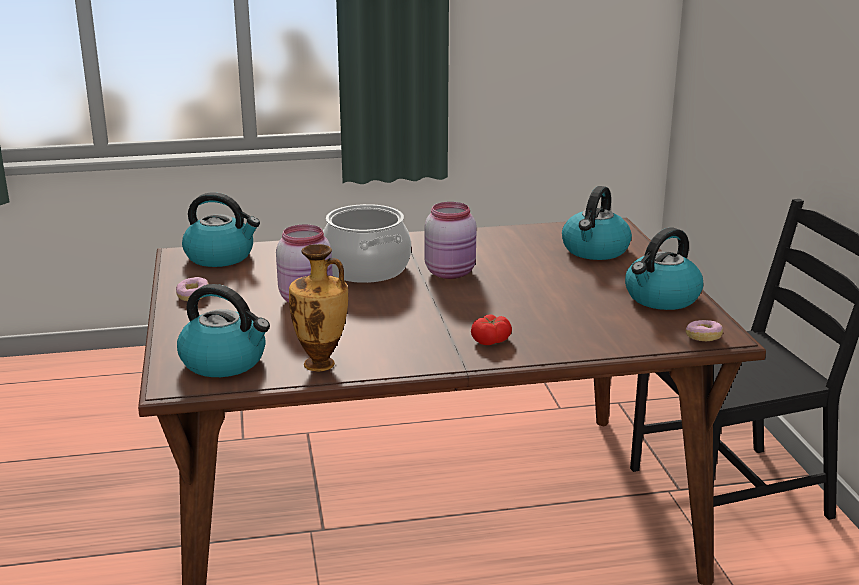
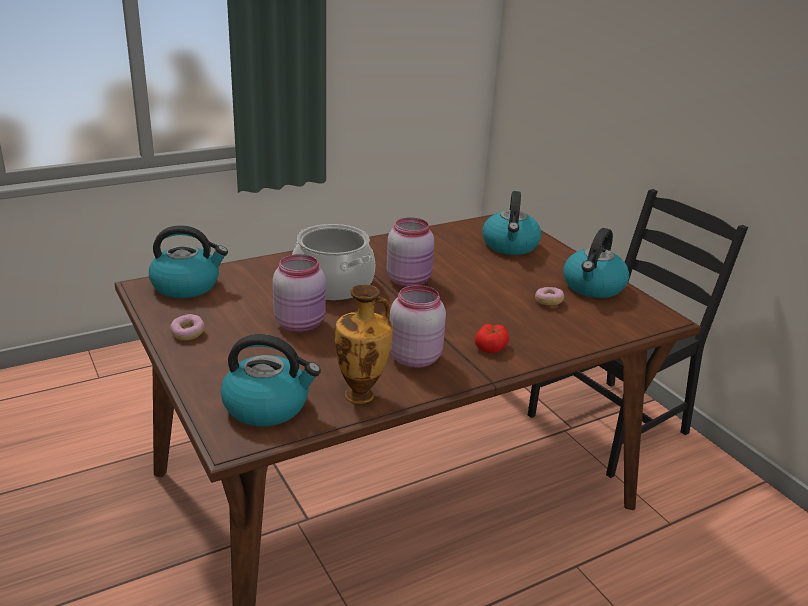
camera: 20 degrees left, 5 degrees up
(401, 340) = (414, 357): none -> pink jar
(703, 338) = (651, 322): donut -> donut (548, 302)

